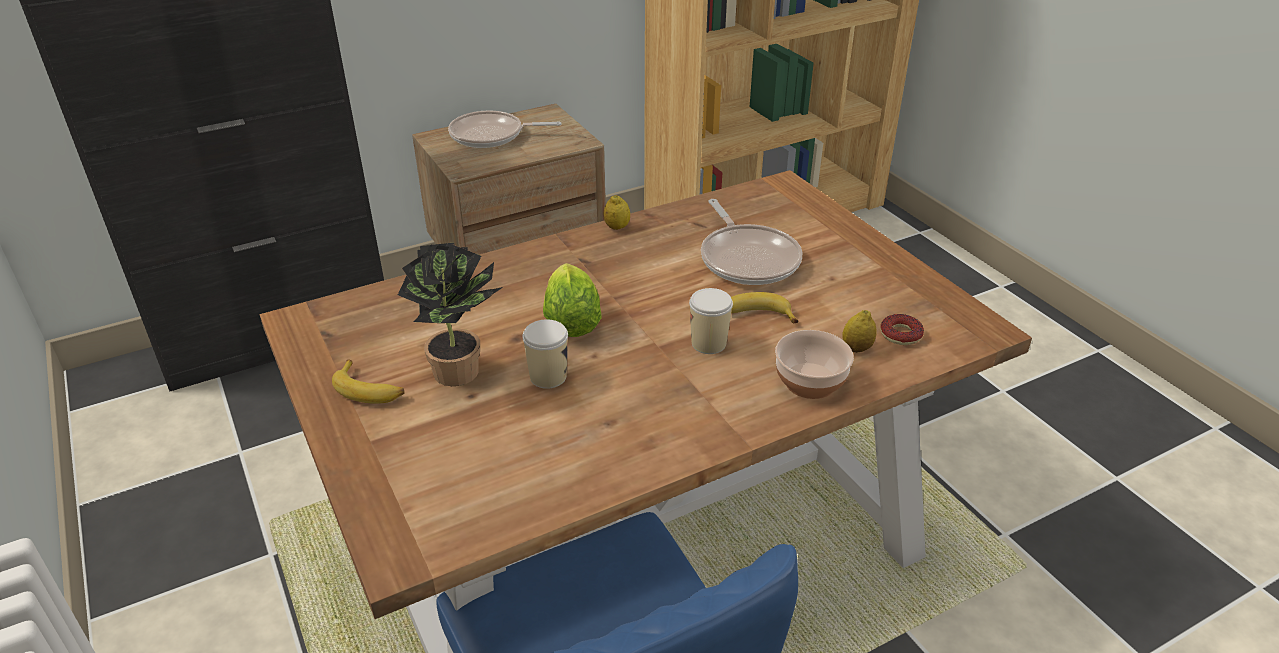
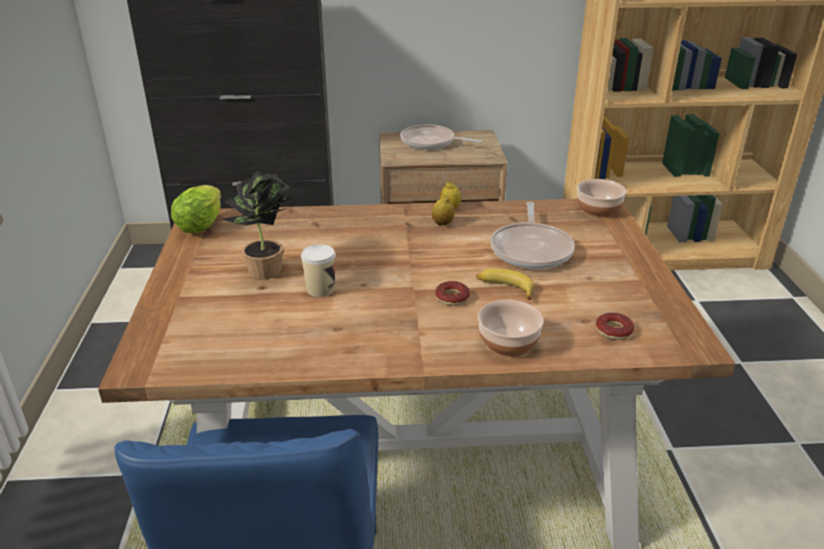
camera: 25 degrees right, 5 degrees down
(370, 390) = (204, 267): banana -> none
(571, 318) = (367, 257): lettuce -> lettuce (203, 224)
(708, 343) = (452, 297): cup -> donut
(779, 190) = (598, 209): none -> bowl
(856, 348) = (567, 330): lemon -> lemon (442, 223)

